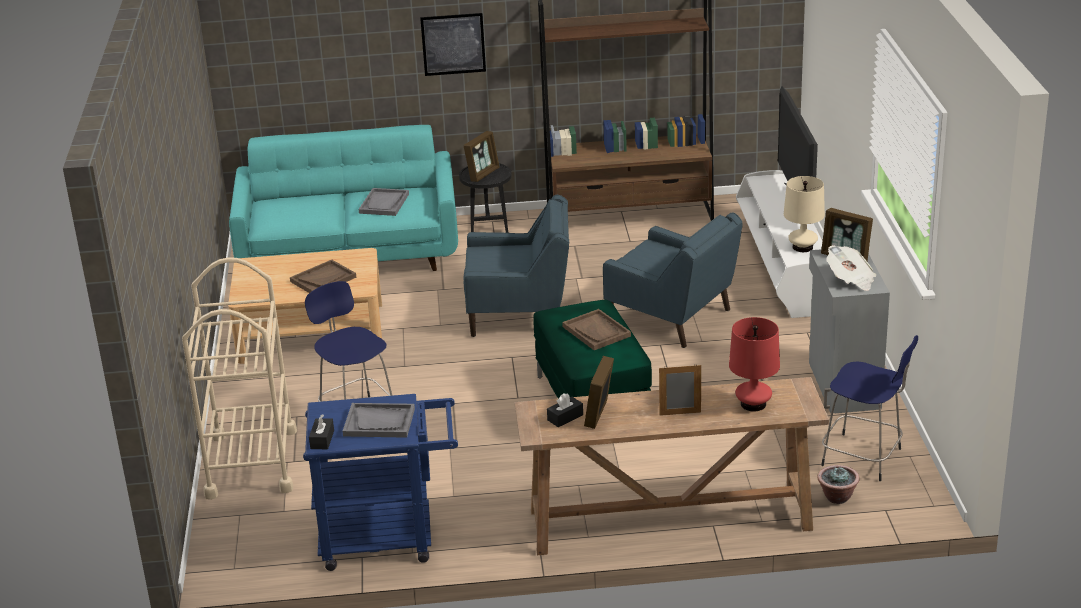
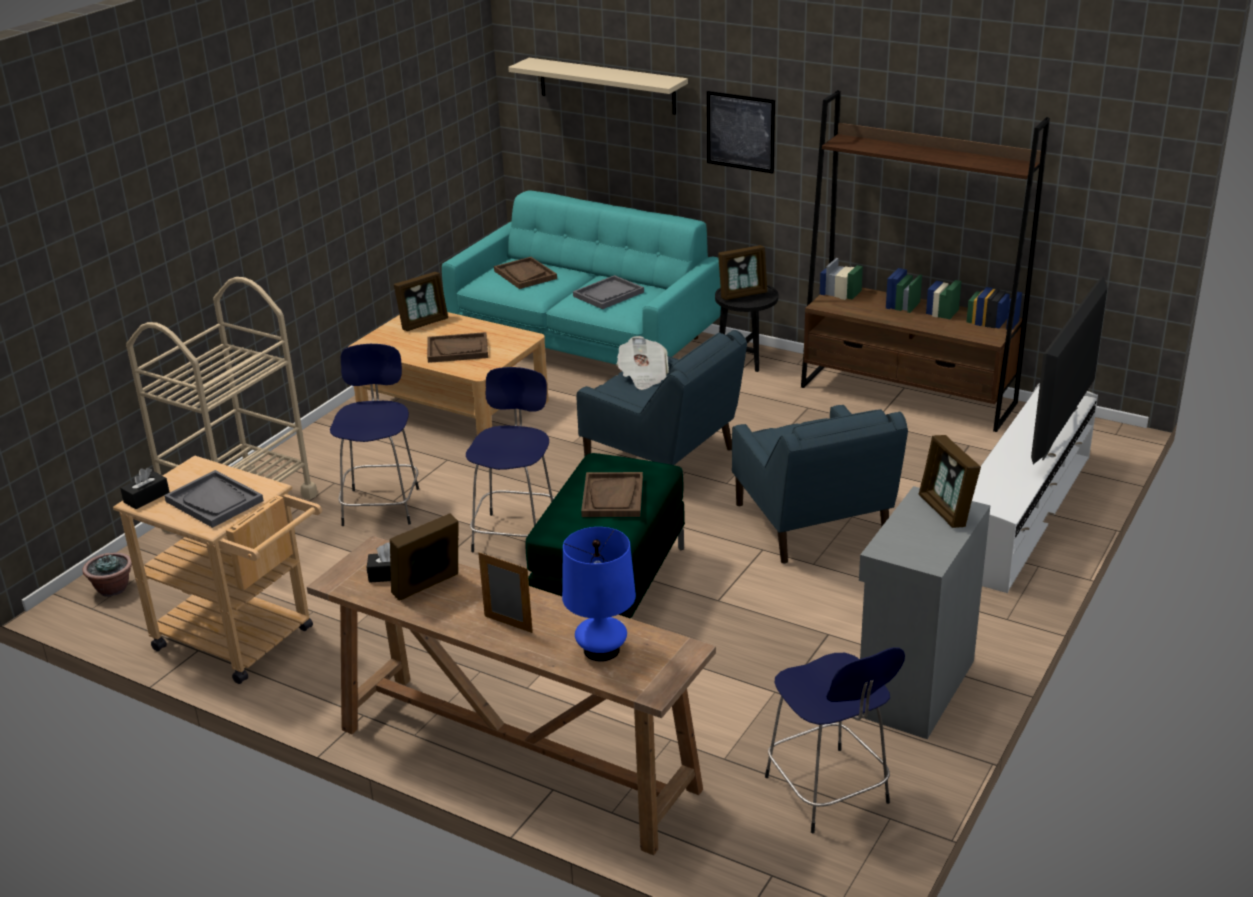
camera: 35 degrees right, 0 degrees up
(264, 269) = (423, 323): none -> picture frame
(295, 209) = (525, 275): none -> brown tray
(322, 31) = (607, 86): none -> beige shelf
(389, 538) = (244, 642): blue cart -> beige cart
(484, 397) = (516, 533): none -> blue stool
(753, 404) = (601, 650): red table lamp -> blue table lamp
(802, 247) = (1001, 490): beige table lamp -> none
(837, 497) = (734, 827): potted plant -> potted plant (113, 589)
(851, 280) = (913, 542): newspaper -> newspaper (643, 376)

